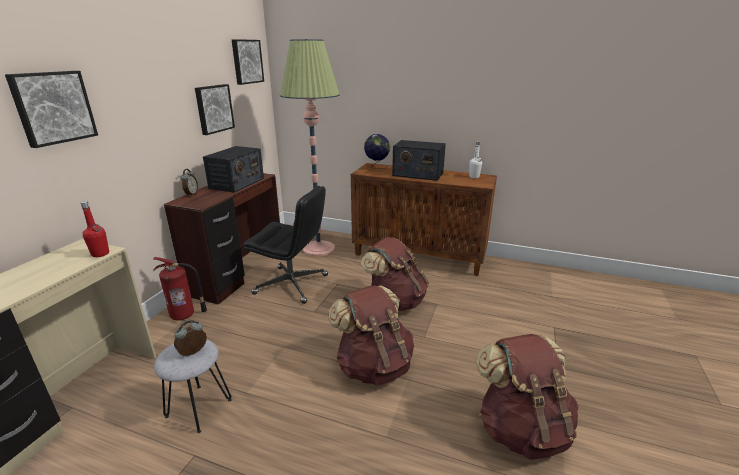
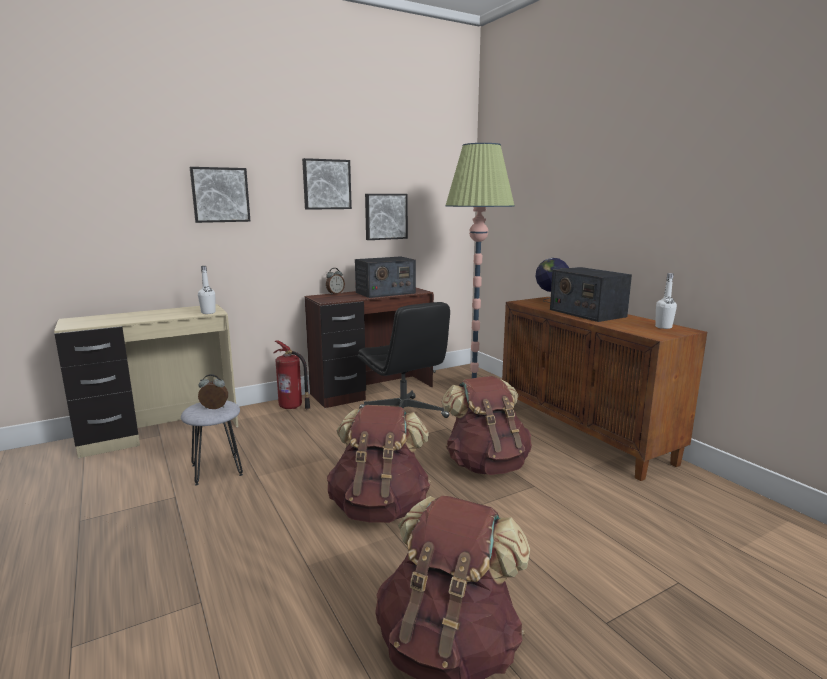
camera: 40 degrees right, 10 degrees down
(100, 254) = (208, 312): red bottle -> white bottle
(246, 61) = (441, 173): picture -> picture (326, 184)

